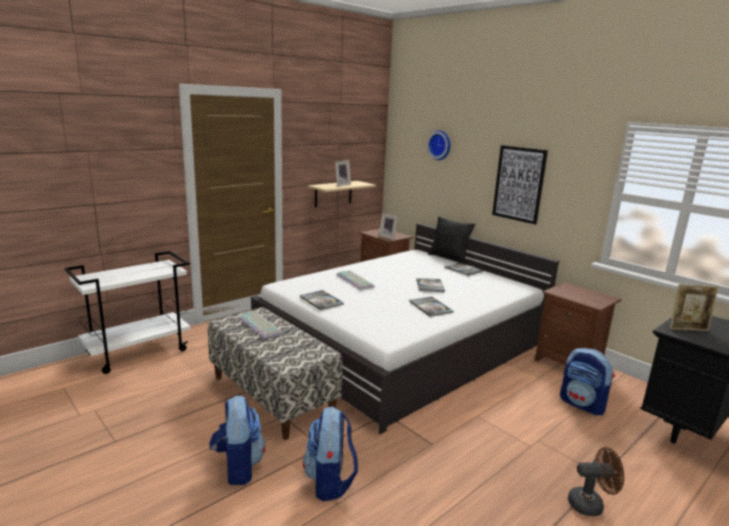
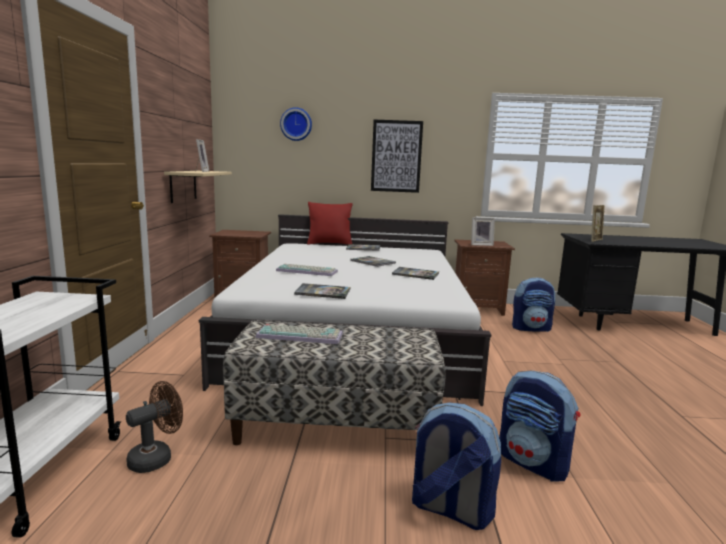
camera: 45 degrees left, 5 degrees down
(388, 237) = (250, 234): picture frame -> picture frame (481, 244)
(448, 258) = (329, 243): black pillow -> red pillow
(590, 504) = (647, 379): brown fan -> brown fan (156, 457)

